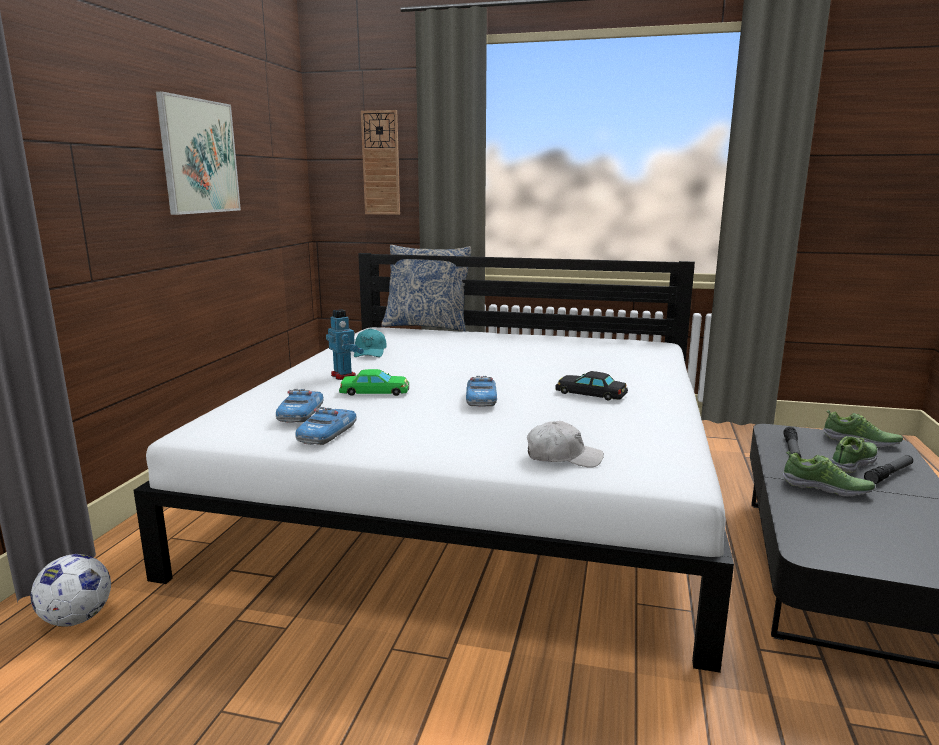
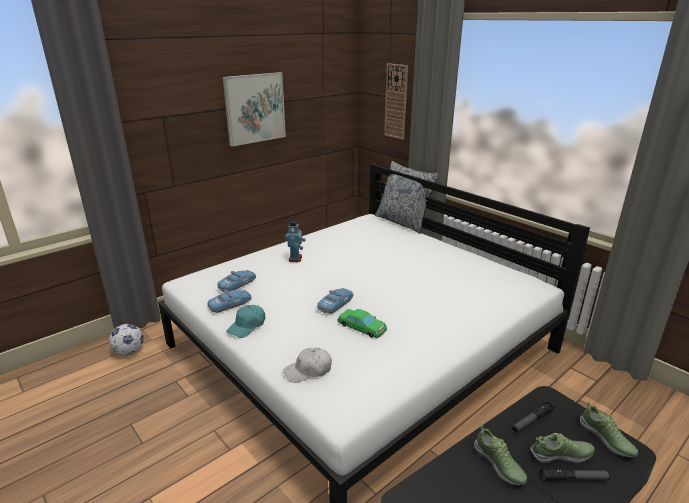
camera: 35 degrees right, 10 degrees up
(370, 352) = (335, 241): turquoise cap -> turquoise cap (247, 326)
(375, 391) = (292, 278): green toy car -> green toy car (362, 327)
(563, 457) = (308, 370): white cap -> white cap turned 120 degrees clockwise
(590, 393) = (406, 322): black toy car -> none

